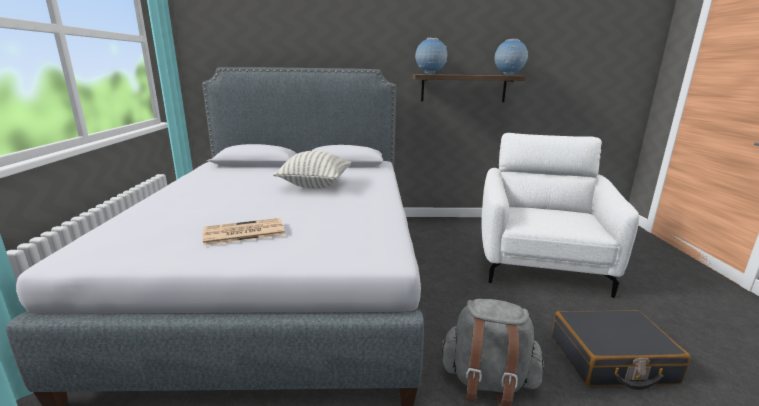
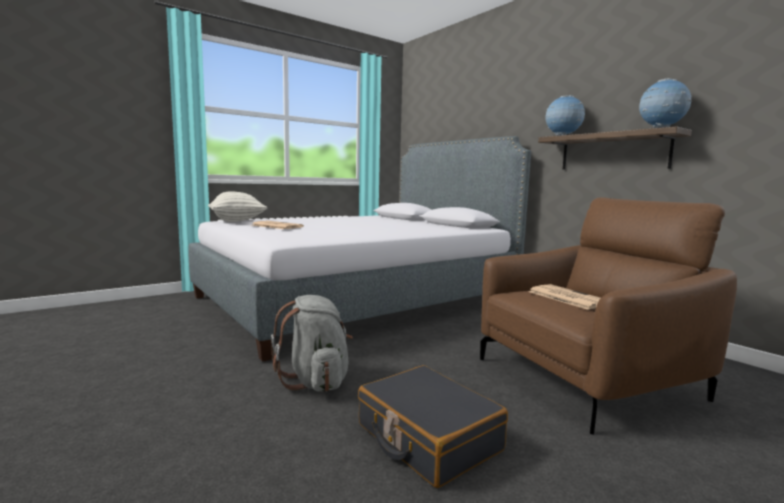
camera: 55 degrees right, 10 degrees down
(315, 185) = (386, 226): pillow -> pillow (237, 221)
(541, 264) = (585, 378): white armchair -> brown armchair
(549, 216) = (567, 297): none -> newspaper

